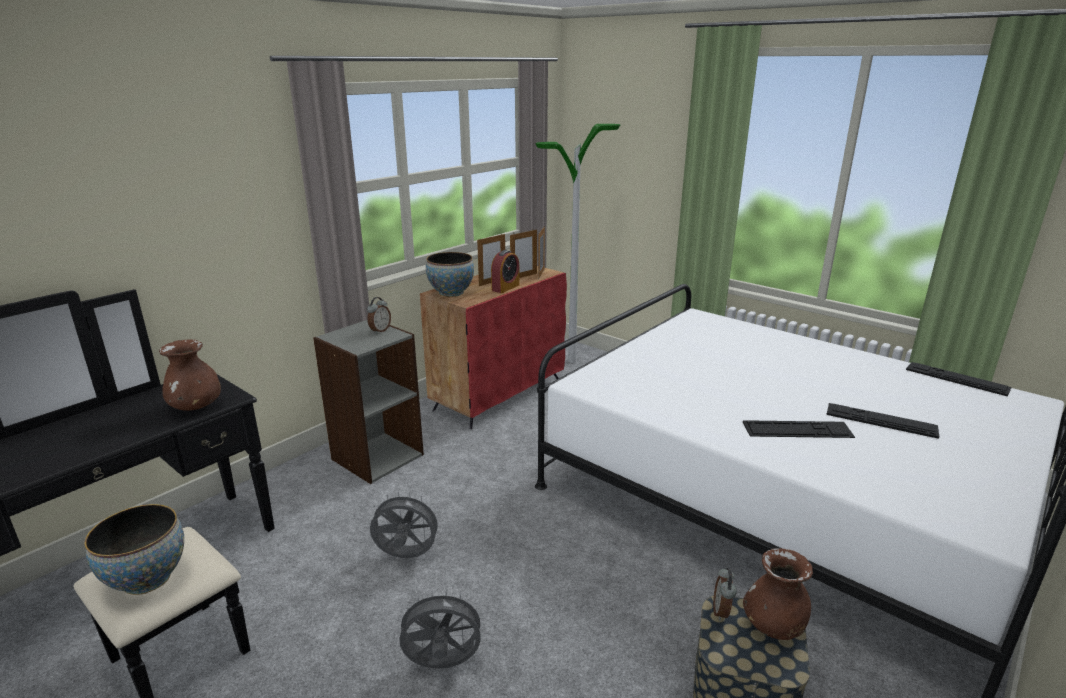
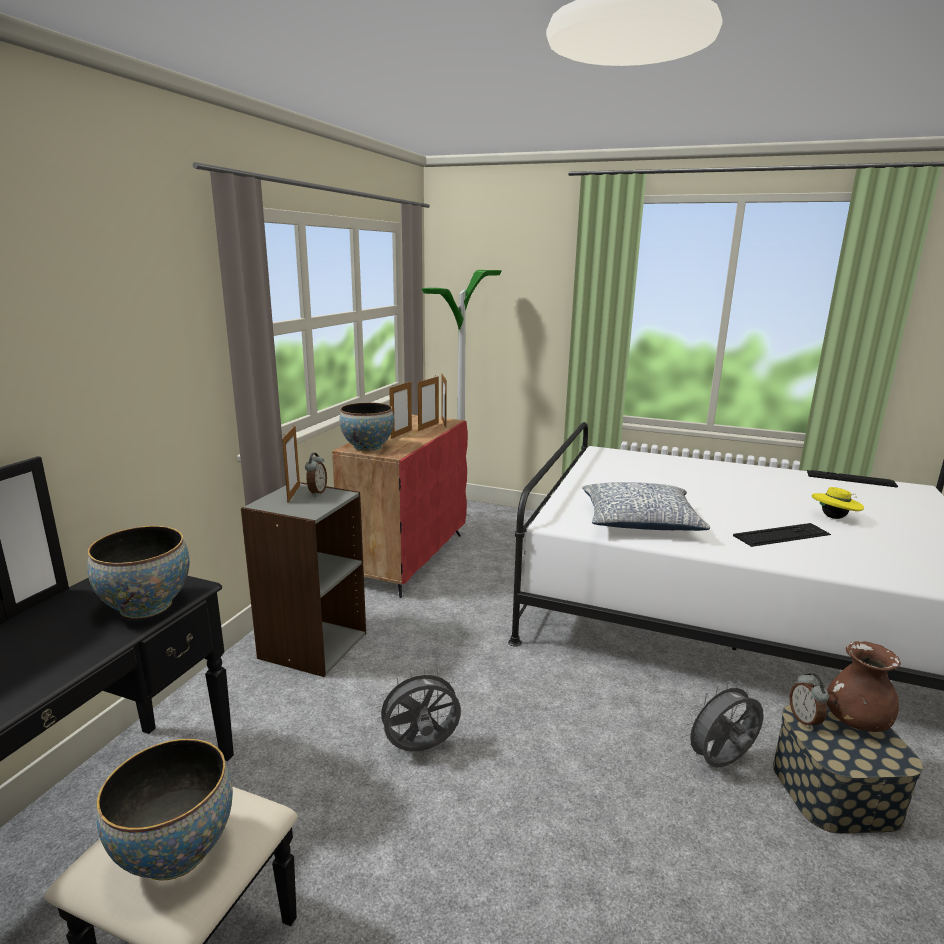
camera: 20 degrees left, 5 degrees down
(196, 406) = (146, 606): brown vase -> bowl
(361, 329) = (293, 493): none -> picture frame
(442, 665) = (544, 860): grey fan -> grey fan (720, 763)
(505, 287) = (421, 438): alarm clock -> none
(659, 395) = (639, 522): none -> pillow
(881, 420) = (834, 518): keyboard -> yellow hat

